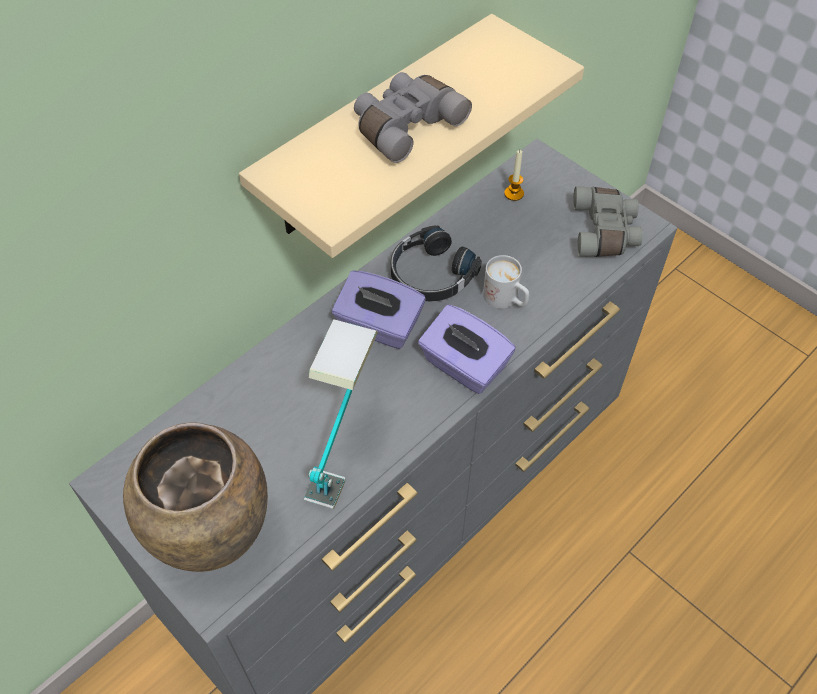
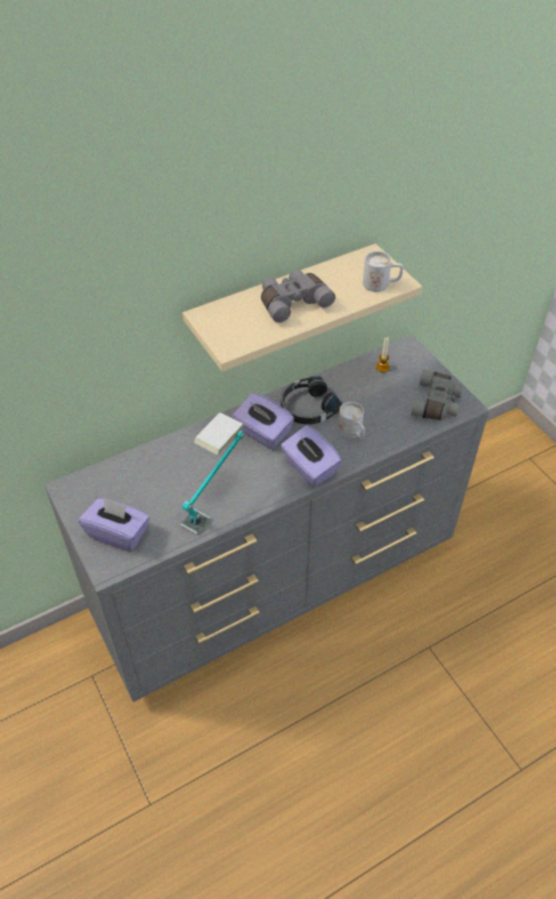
camera: 15 degrees right, 5 degrees down
(212, 537) = (118, 534): brown vase -> purple tissue box
(525, 74) = (381, 284): none -> white mug

